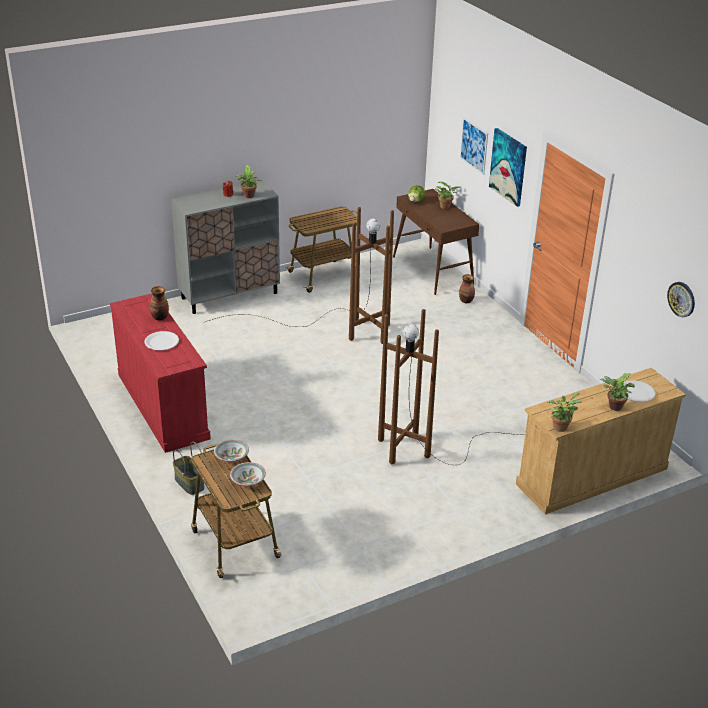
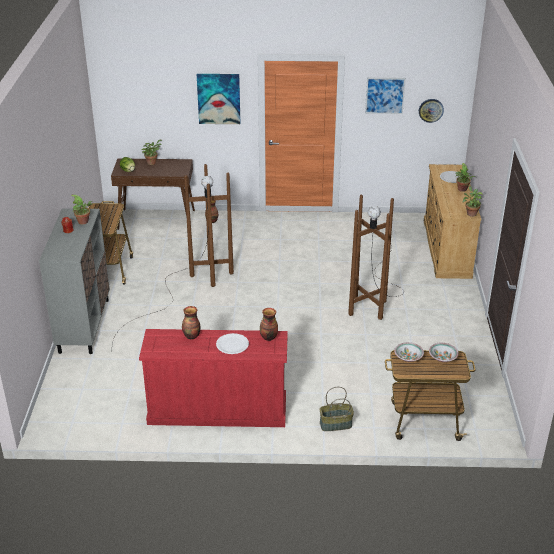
camera: 60 degrees left, 0 degrees up
(187, 357) = (268, 337): none -> vase
(474, 145) = (167, 100): picture -> picture (385, 95)

